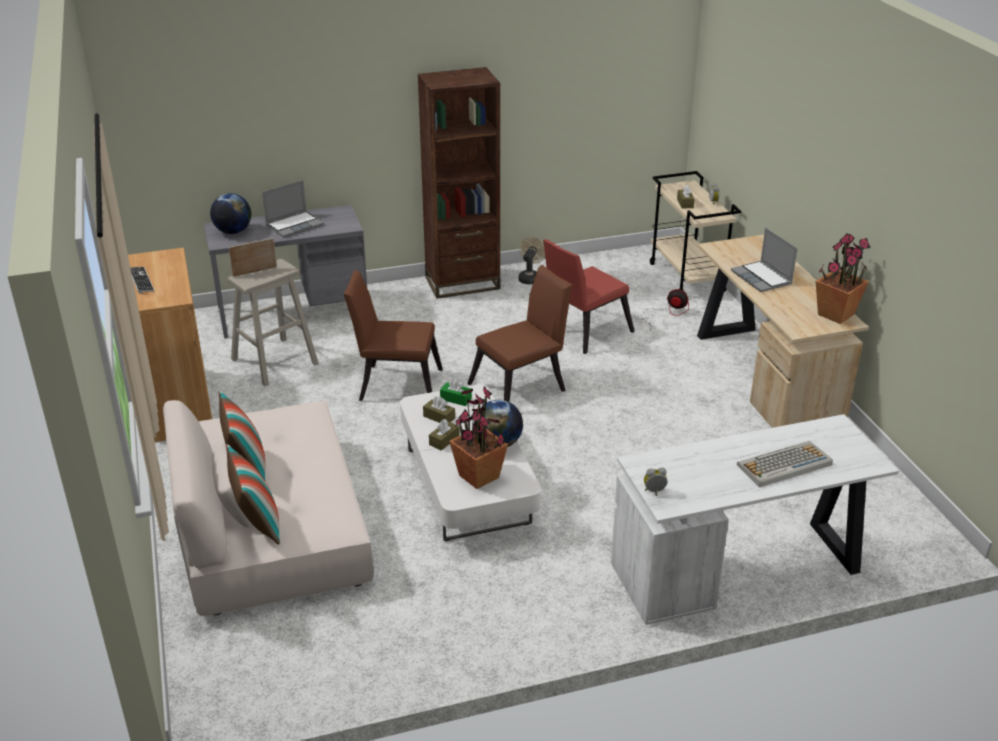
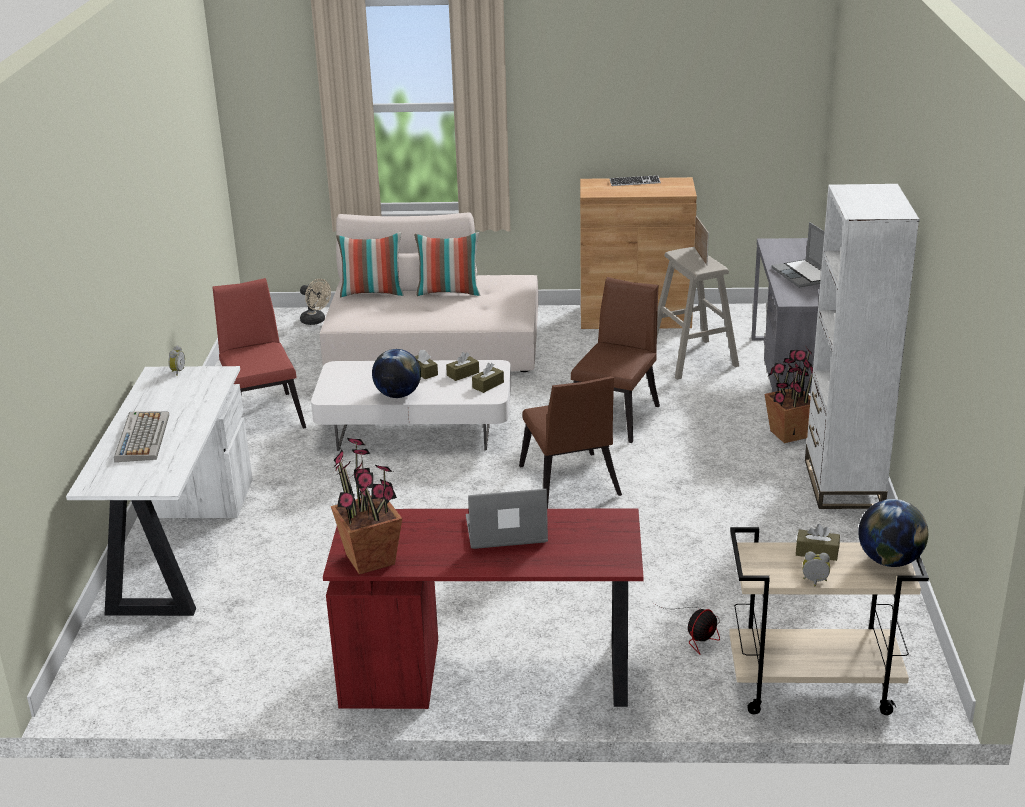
camera: 110 degrees right, 5 degrees down
(233, 231) = (798, 248): globe -> globe (889, 561)
(456, 399) = (488, 385): green tissue box -> brown tissue box
(462, 283) = (843, 484): brown bookcase -> white bookcase
(478, 477) = (357, 380): potted plant -> potted plant (788, 434)
(530, 278) = (847, 538): beige fan -> beige fan (316, 321)
(583, 332) = (673, 549): red chair -> red chair (261, 413)
(764, 374) = (491, 674): beige desk -> red desk

